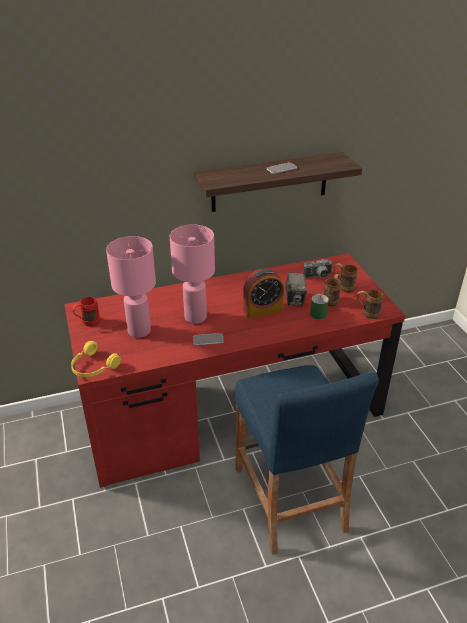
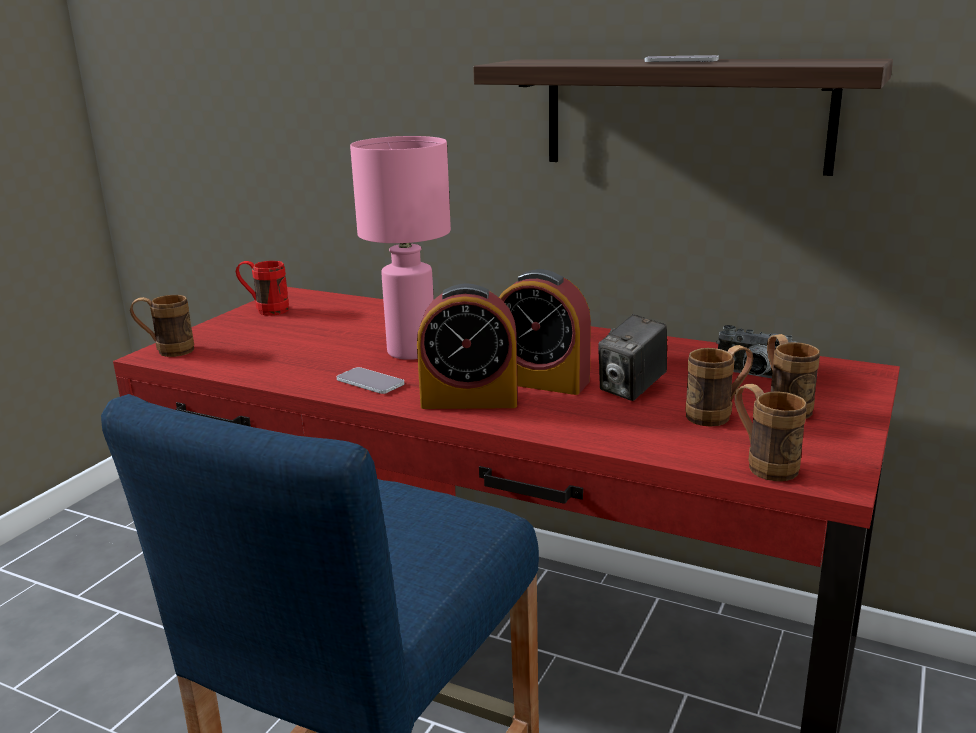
camera: 45 degrees right, 15 degrees down
(93, 367) = (167, 351): yellow headphones -> brown mug
(139, 331) = (302, 338): pink table lamp -> none
(255, 330) = (469, 400): none -> alarm clock
(316, 312) = (643, 420): green mug -> none

